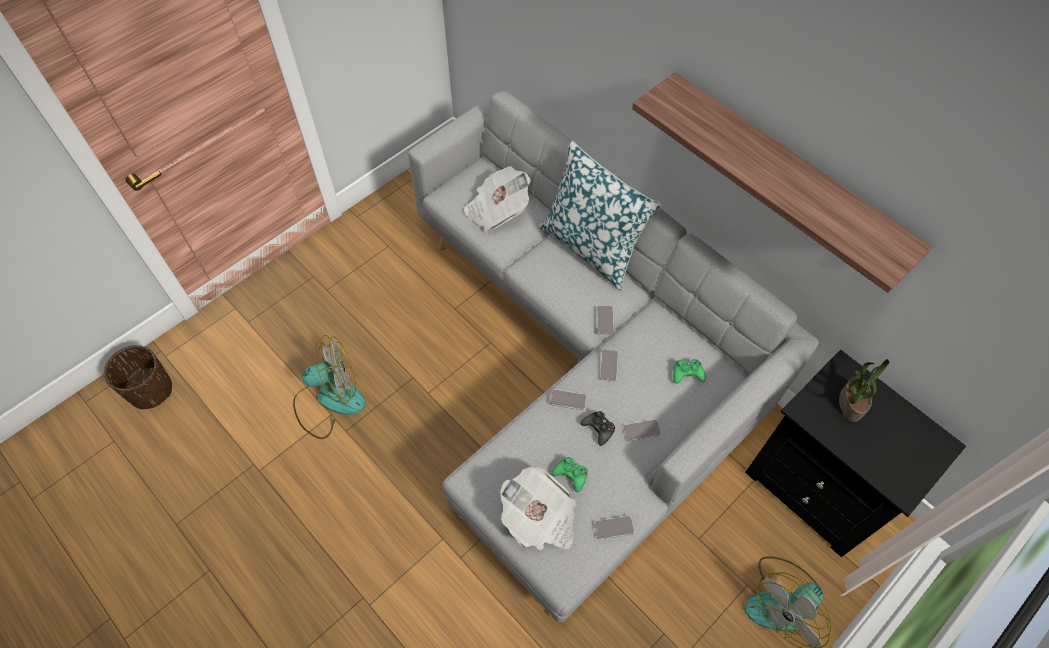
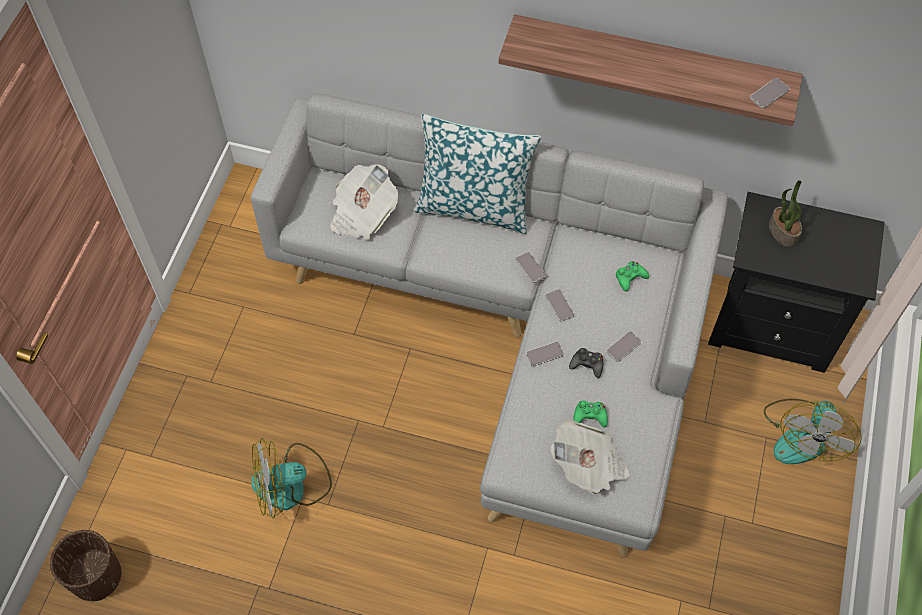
camera: 30 degrees left, 0 degrees up
(329, 400) = (291, 485): fan -> fan turned 150 degrees counterclockwise
(614, 527) = (653, 439): phone -> phone (769, 94)

